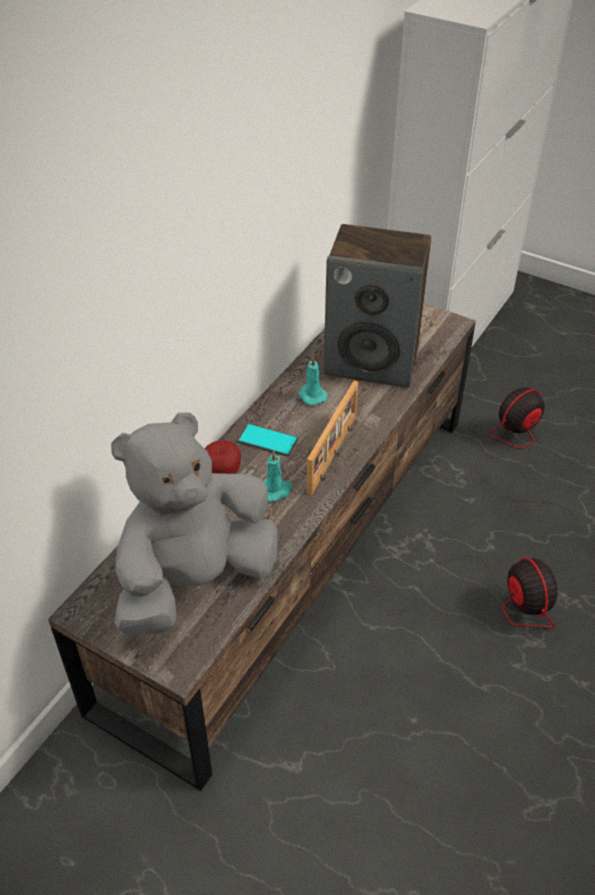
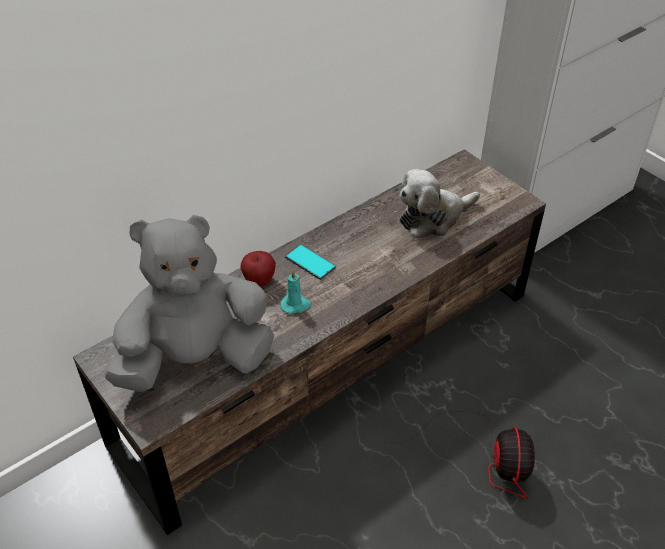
camera: 20 degrees right, 0 degrees up
(311, 395) = (366, 234): turquoise candle -> none
(334, 454) = (359, 288): picture frame -> none
(372, 361) = (433, 218): speaker -> plush toy
(515, 453) = (565, 335): fan -> none

